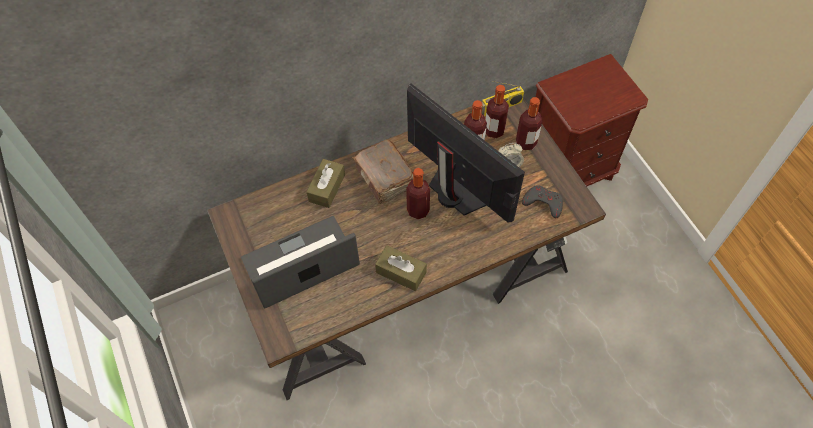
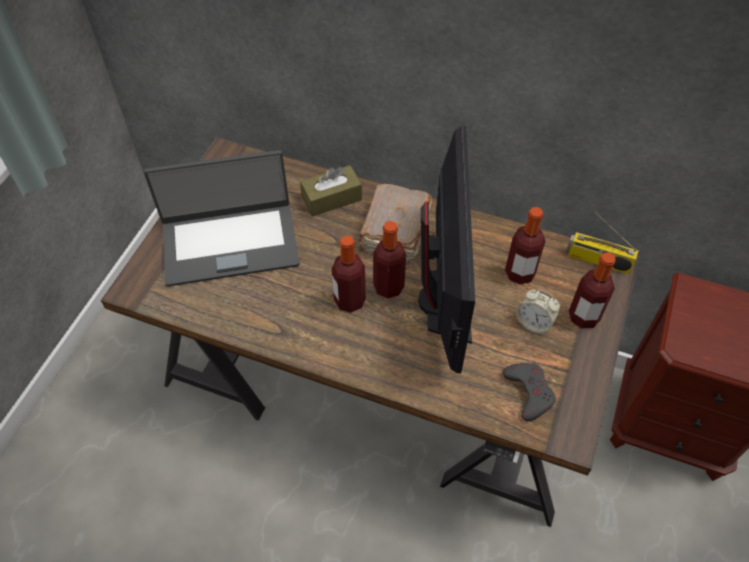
camera: 45 degrees right, 5 degrees down
(301, 264) = (230, 243): laptop -> laptop turned 150 degrees clockwise
(401, 272) = (302, 328): brown tissue box -> none
(494, 131) = (561, 277): bottle -> bottle (349, 301)

